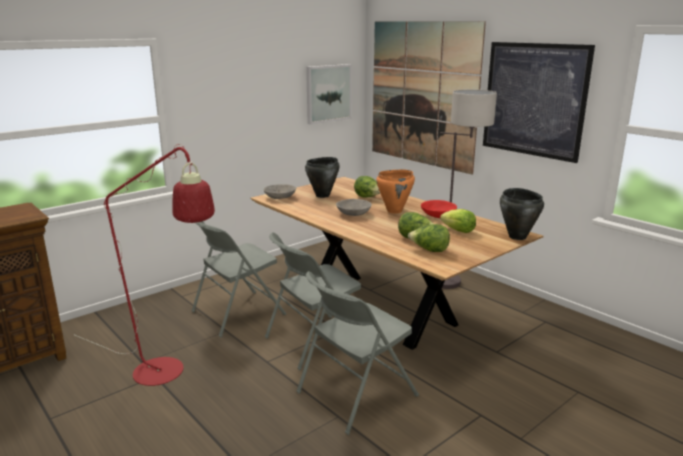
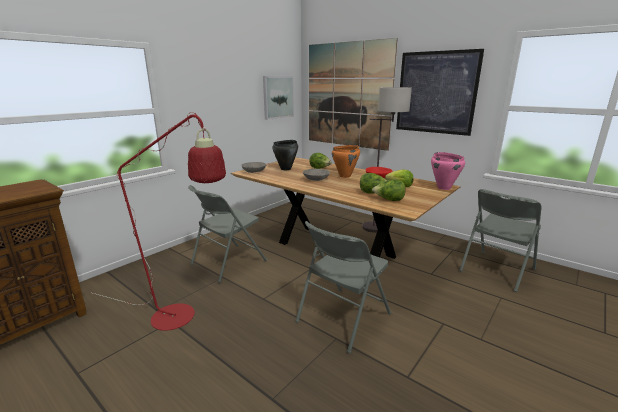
camera: 10 degrees left, 0 degrees up
(315, 341) = (296, 278): grey chair -> grey chair (497, 270)
(517, 237) = (444, 188): black cooking pot -> pink cooking pot

